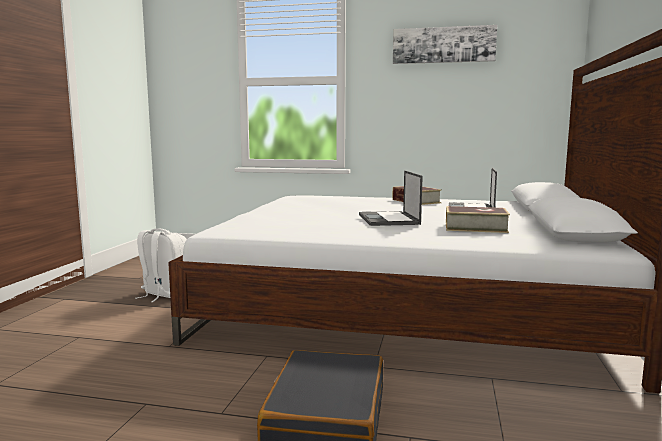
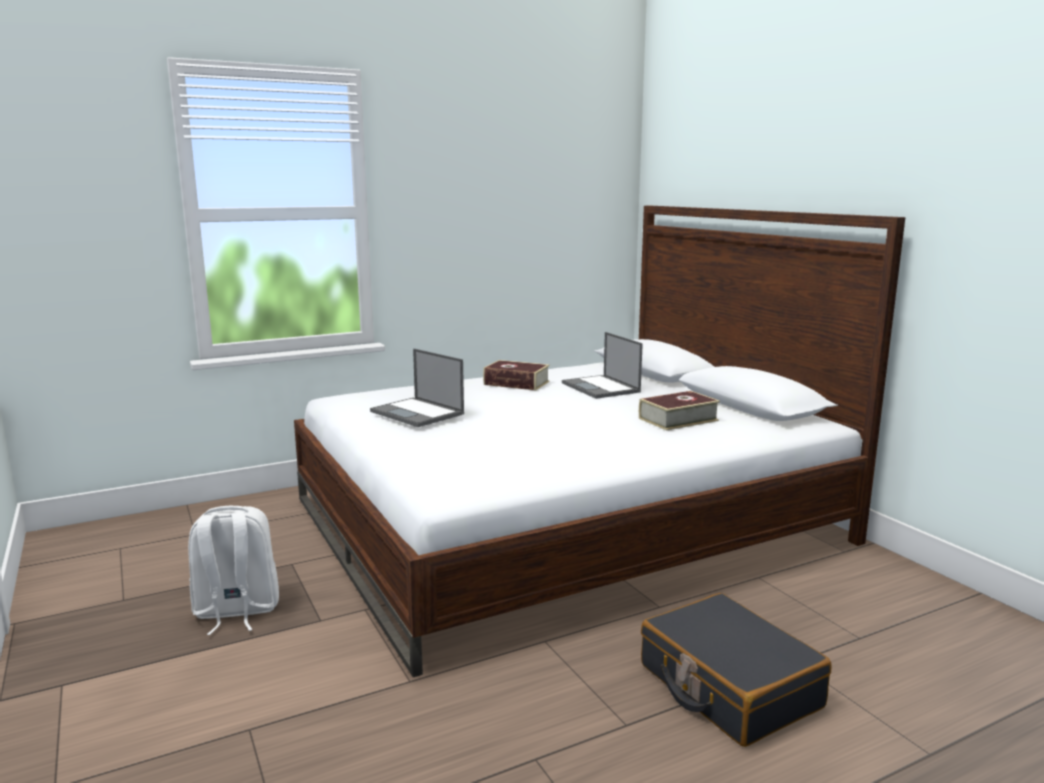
camera: 40 degrees left, 5 degrees up
(389, 219) = (579, 425): laptop -> laptop (418, 413)
(443, 45) = (496, 166): picture -> none

